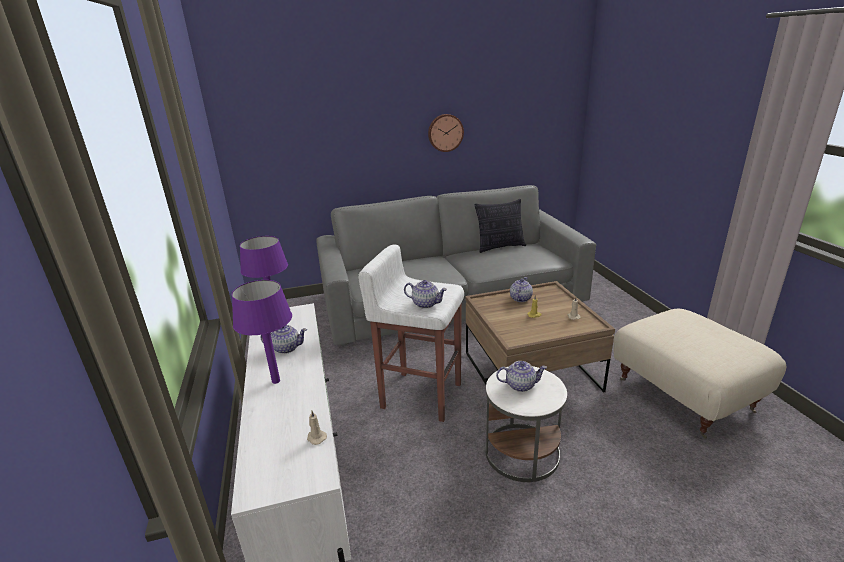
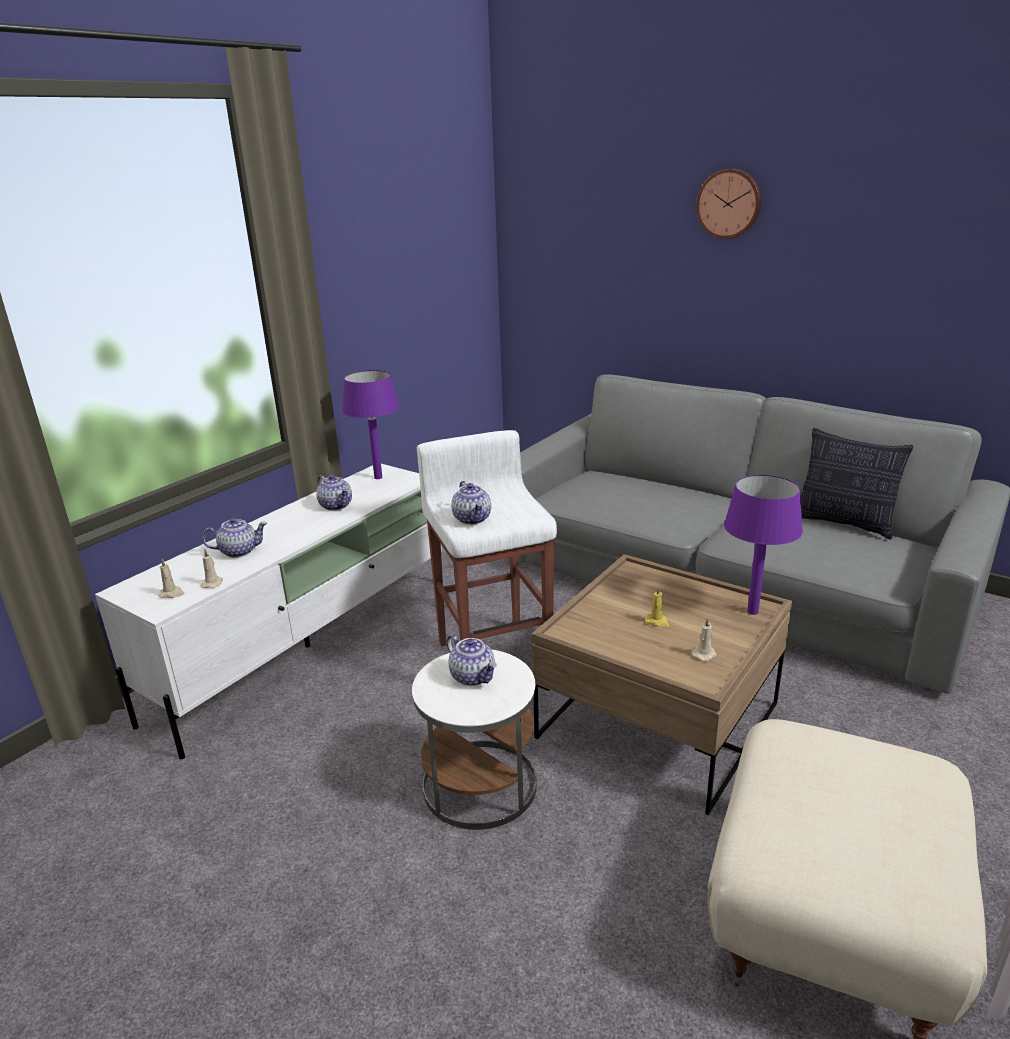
camera: 50 degrees right, 0 degrees up
(275, 381) = (278, 526): purple table lamp -> purple table lamp (752, 611)
(302, 464) = (172, 594): none -> beige candle
(445, 132) = (821, 289): wall clock -> wall clock (729, 203)
(520, 298) = (687, 594): teapot -> teapot (239, 551)

